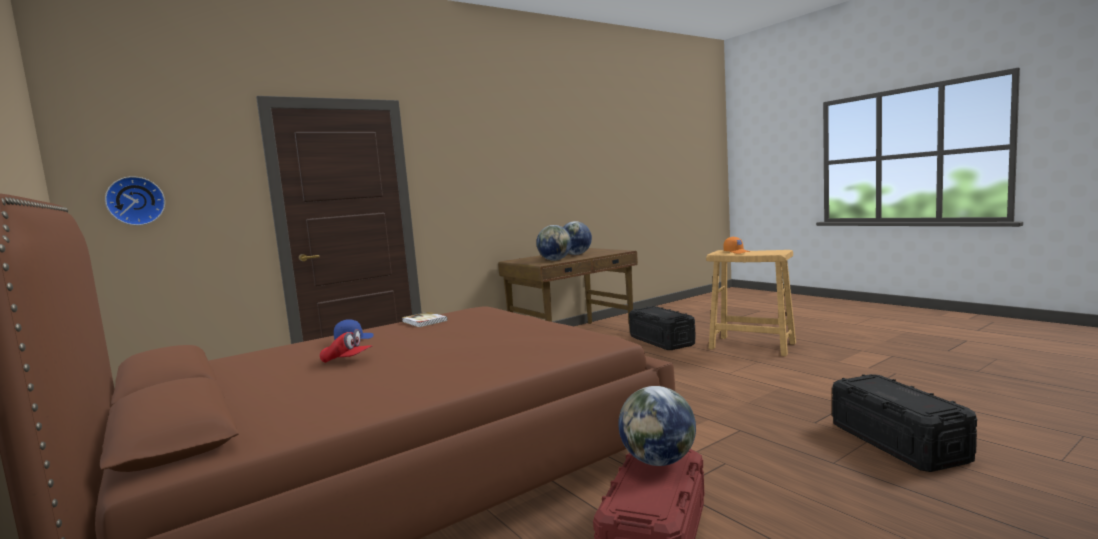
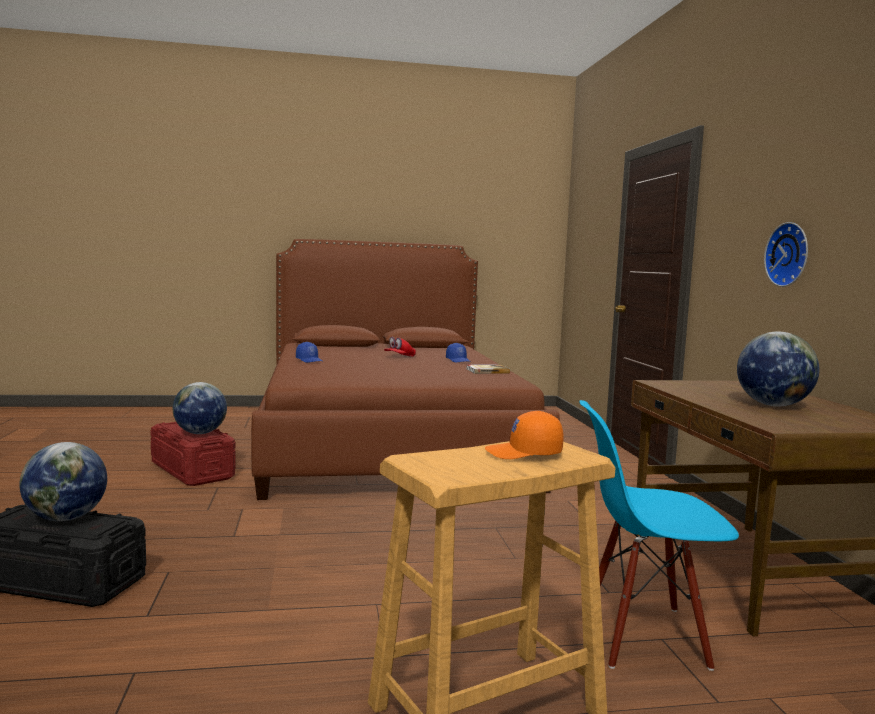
camera: 115 degrees right, 0 degrees up
(135, 201) = (580, 245): wall clock -> wall clock (790, 254)
(450, 376) = (309, 360): none -> blue cap
(555, 260) = (698, 390): globe -> globe (65, 518)
(661, 341) = (643, 635): black storage box -> blue chair

